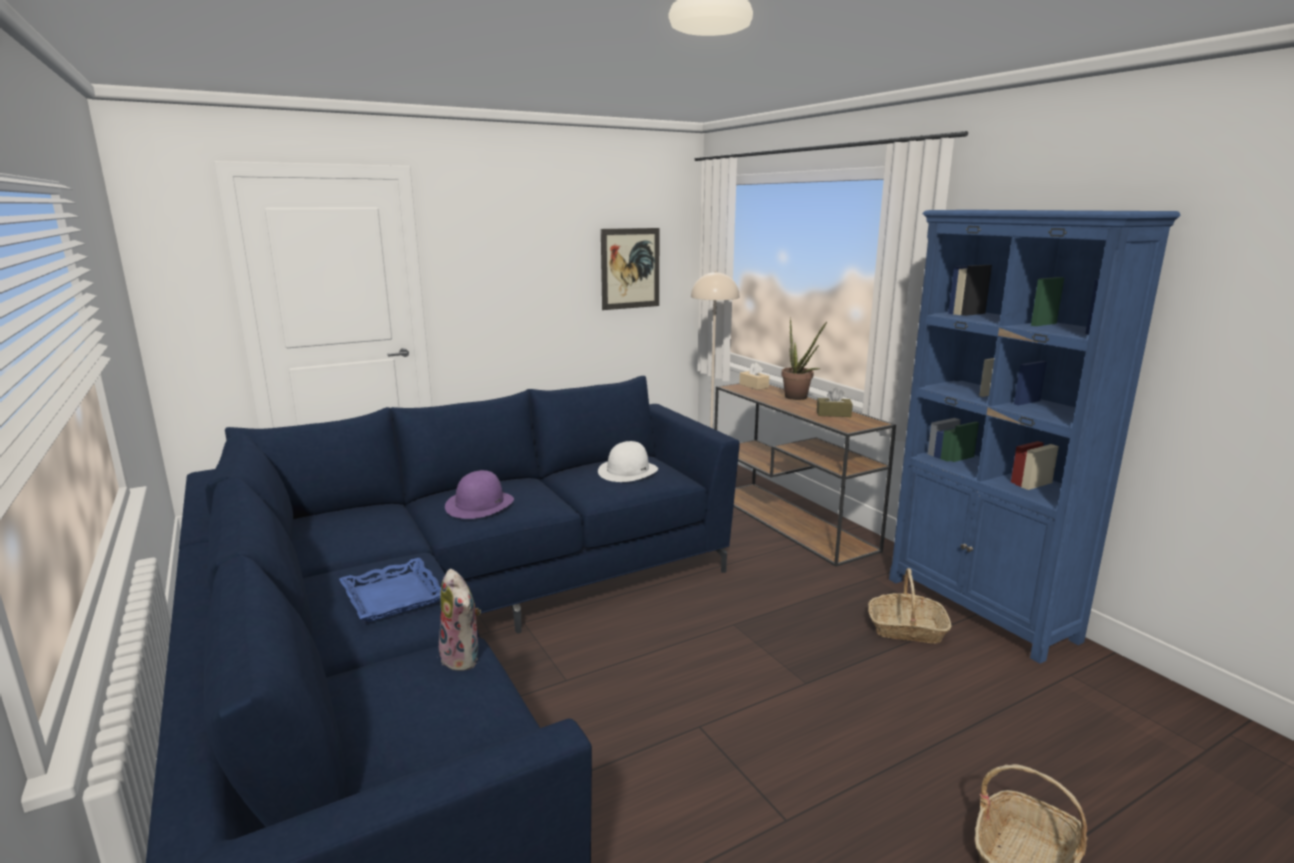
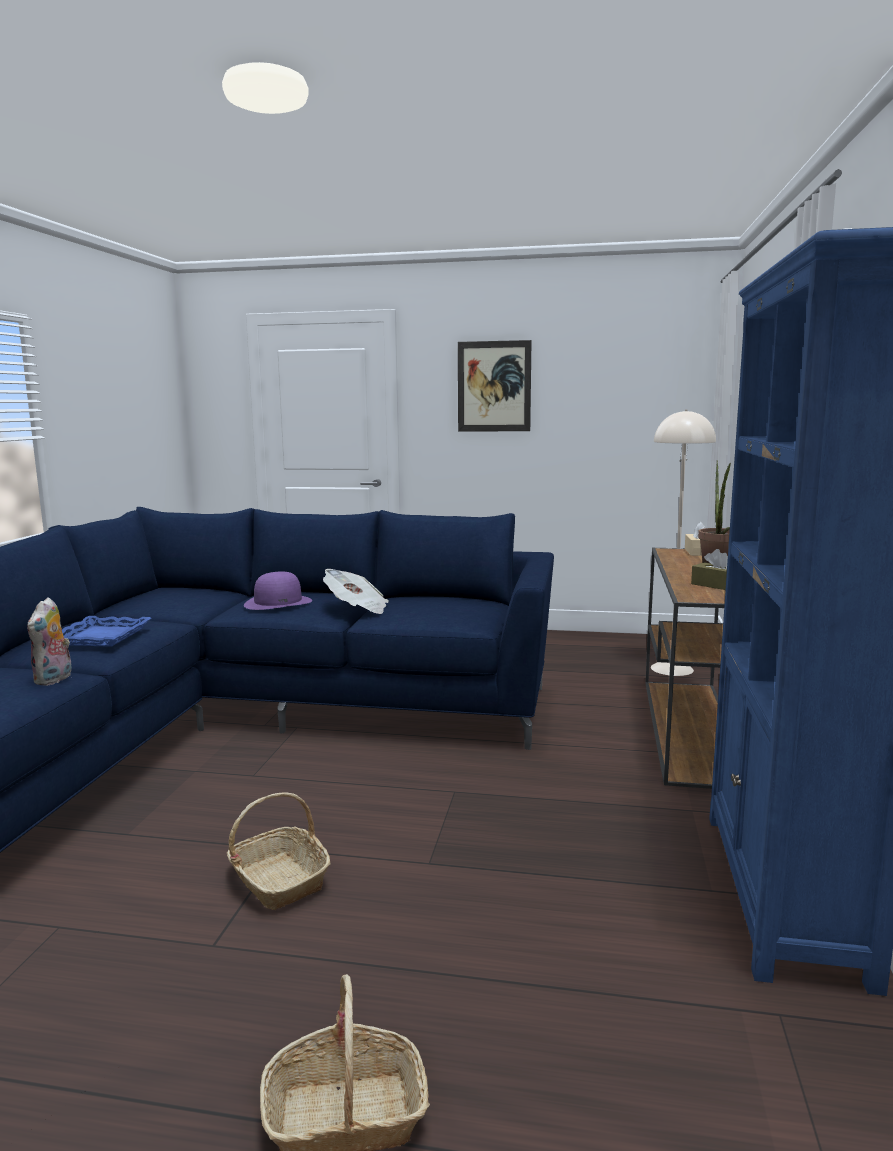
camera: 40 degrees right, 5 degrees down
(562, 491) = (357, 608): none -> newspaper
(628, 471) = (441, 606): white hat -> none
(630, 268) = (629, 412): picture -> picture (494, 386)
(906, 629) = (634, 869): basket -> basket (278, 880)

